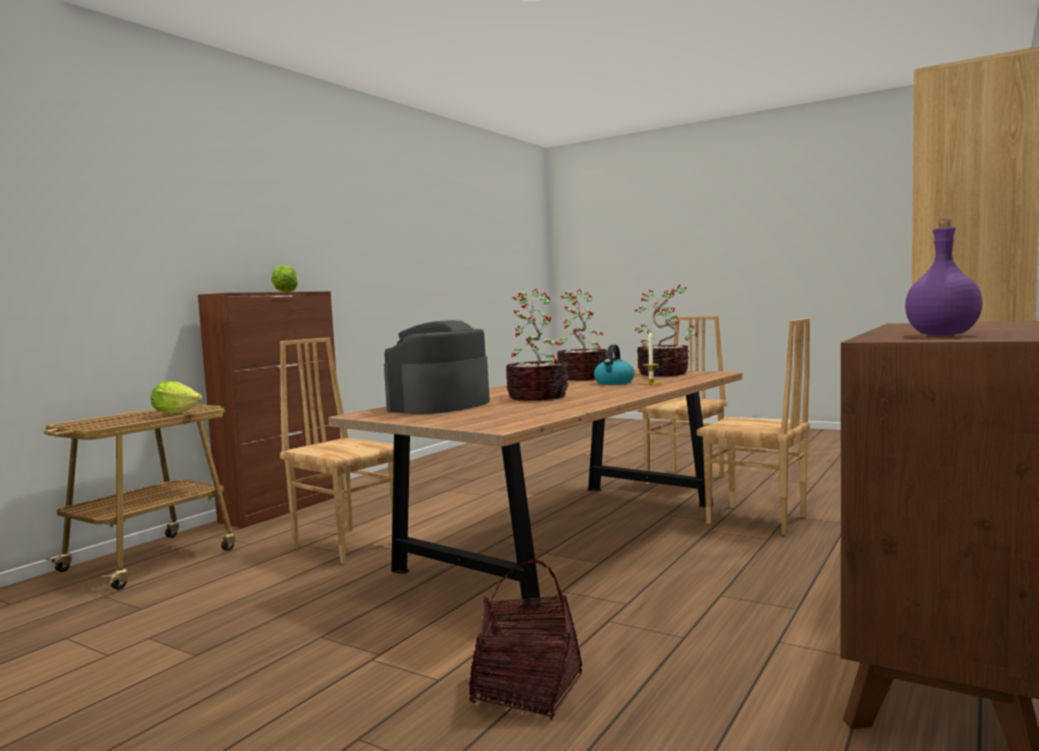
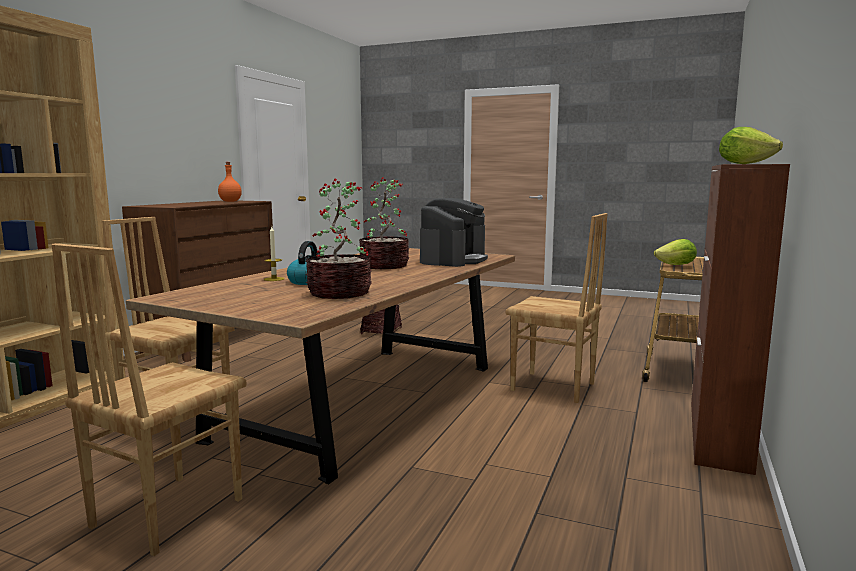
camera: 170 degrees right, 5 degrees up
(664, 373) = (228, 298): potted plant -> none
(943, 335) = (230, 201): purple bottle -> orange bottle

